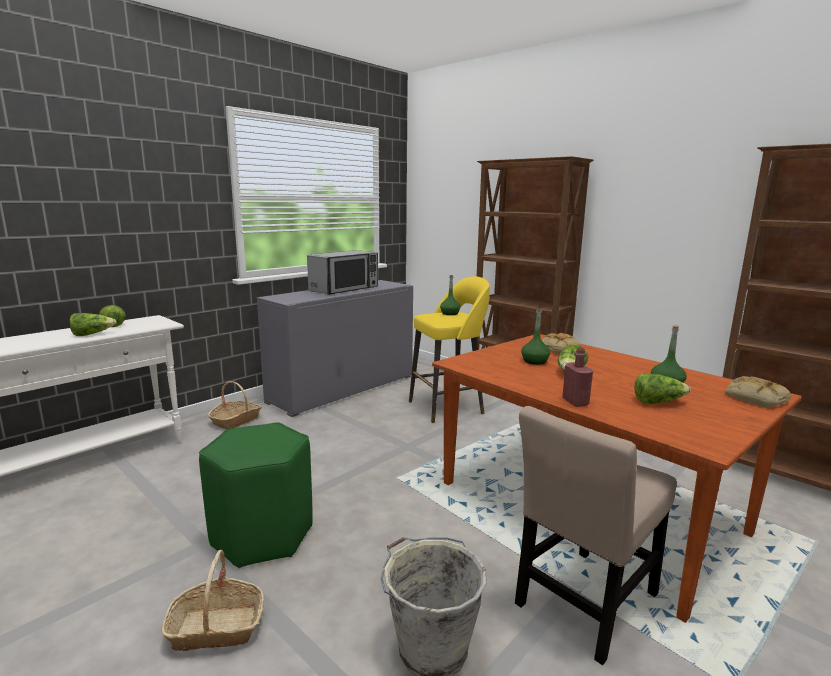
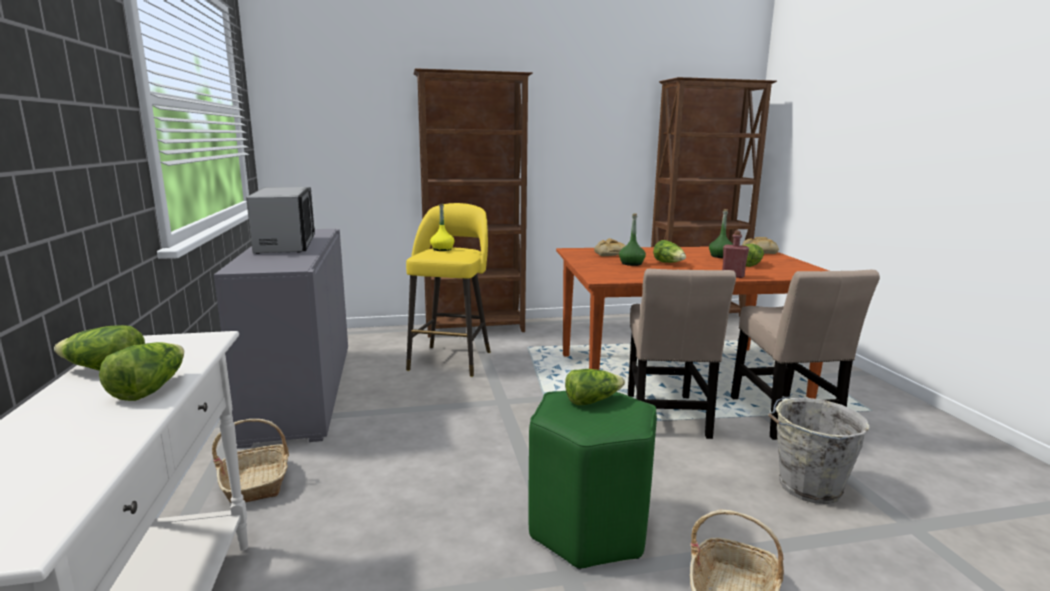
camera: 55 degrees left, 0 degrees up
(270, 437) = (592, 401): none -> lettuce
(450, 313) = (442, 249): green bottle -> yellow bottle
(476, 524) = (666, 418): none -> beige chair

